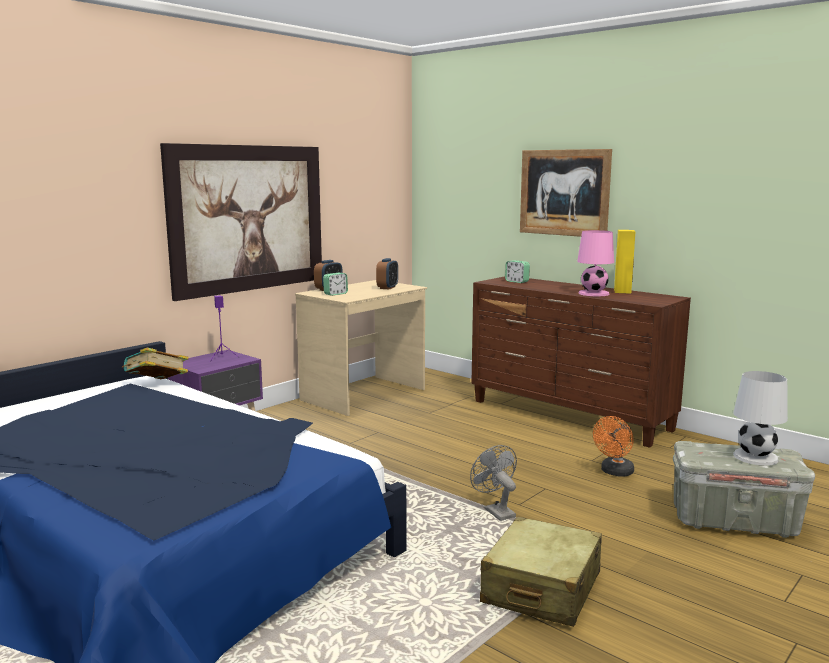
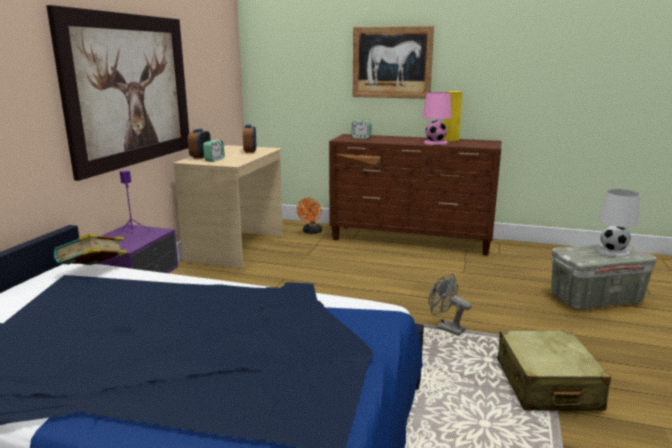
camera: 25 degrees left, 5 degrees up
(614, 472) = (488, 279): orange fan -> orange fan (311, 232)

